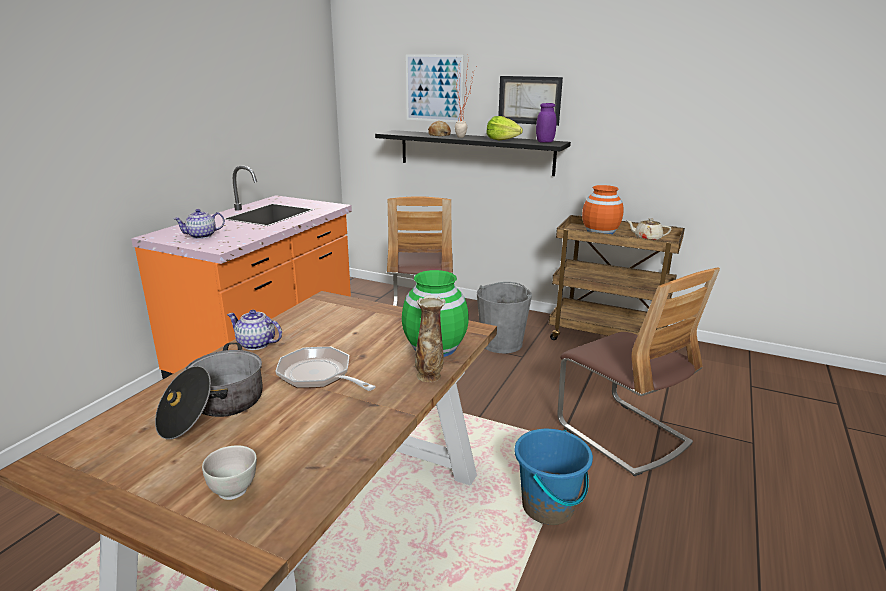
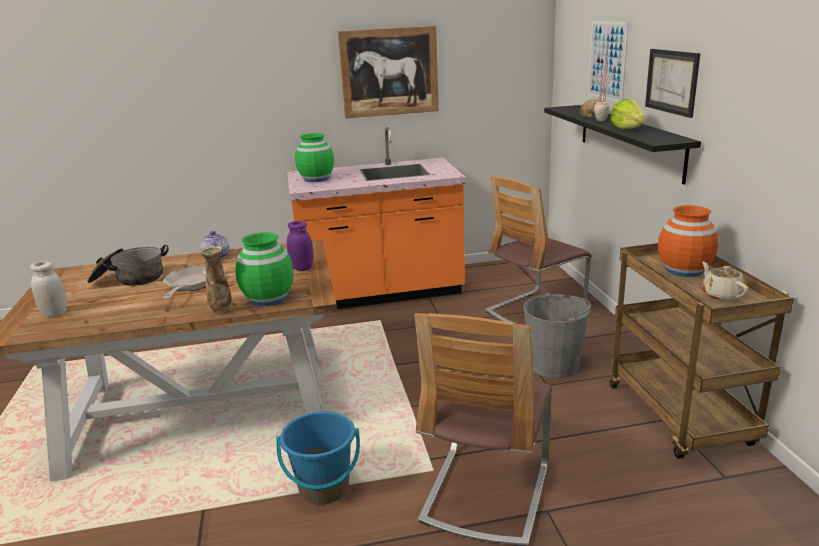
camera: 55 degrees right, 0 degrees up
(202, 236) = (316, 179): teapot -> green vase
(220, 103) = (389, 72): none -> picture
(234, 490) = (54, 313): white bowl -> white jar
(545, 142) = (663, 137): purple jar -> purple jar (302, 268)

